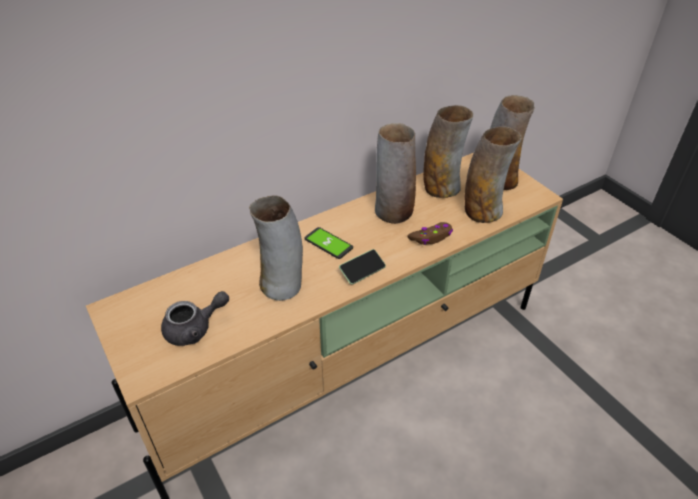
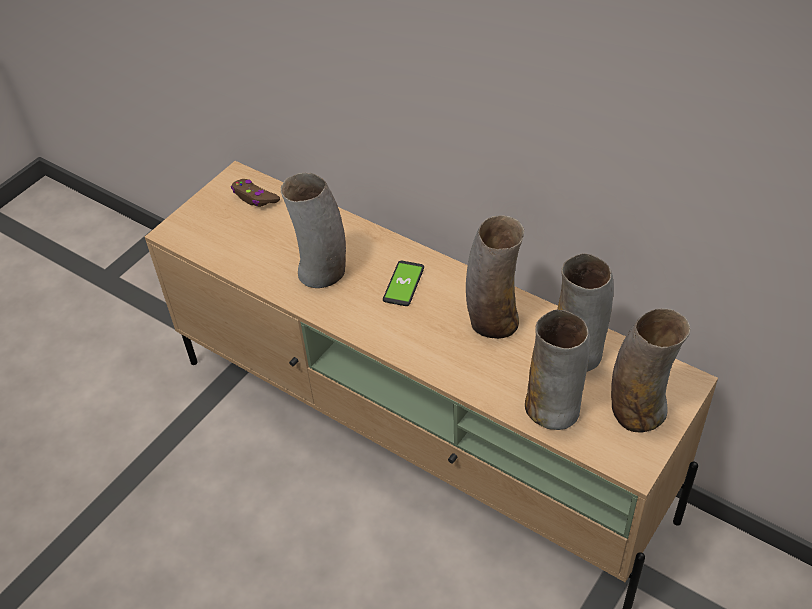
camera: 70 degrees right, 5 degrees up
(195, 329) = (237, 238): grey teapot -> none
(362, 271) = (374, 327): phone -> none
(431, 237) = (467, 370): brown game controller -> brown game controller (254, 197)

